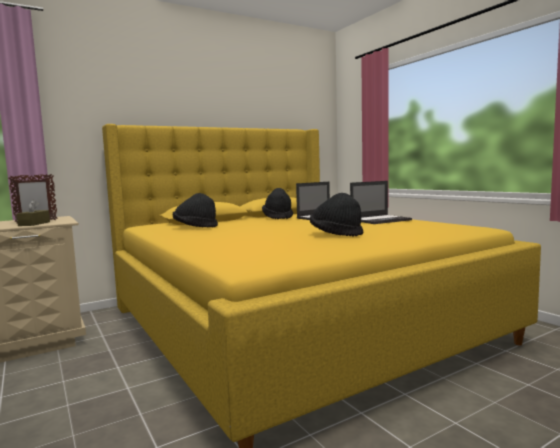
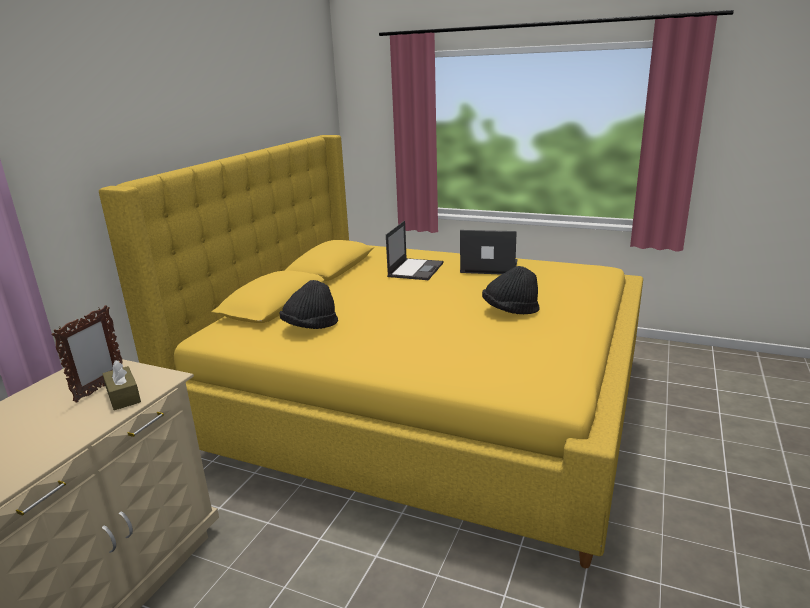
camera: 35 degrees left, 15 degrees up
(278, 217) = (357, 278): black hat -> none
(380, 220) = (488, 267): laptop -> laptop turned 105 degrees counterclockwise

